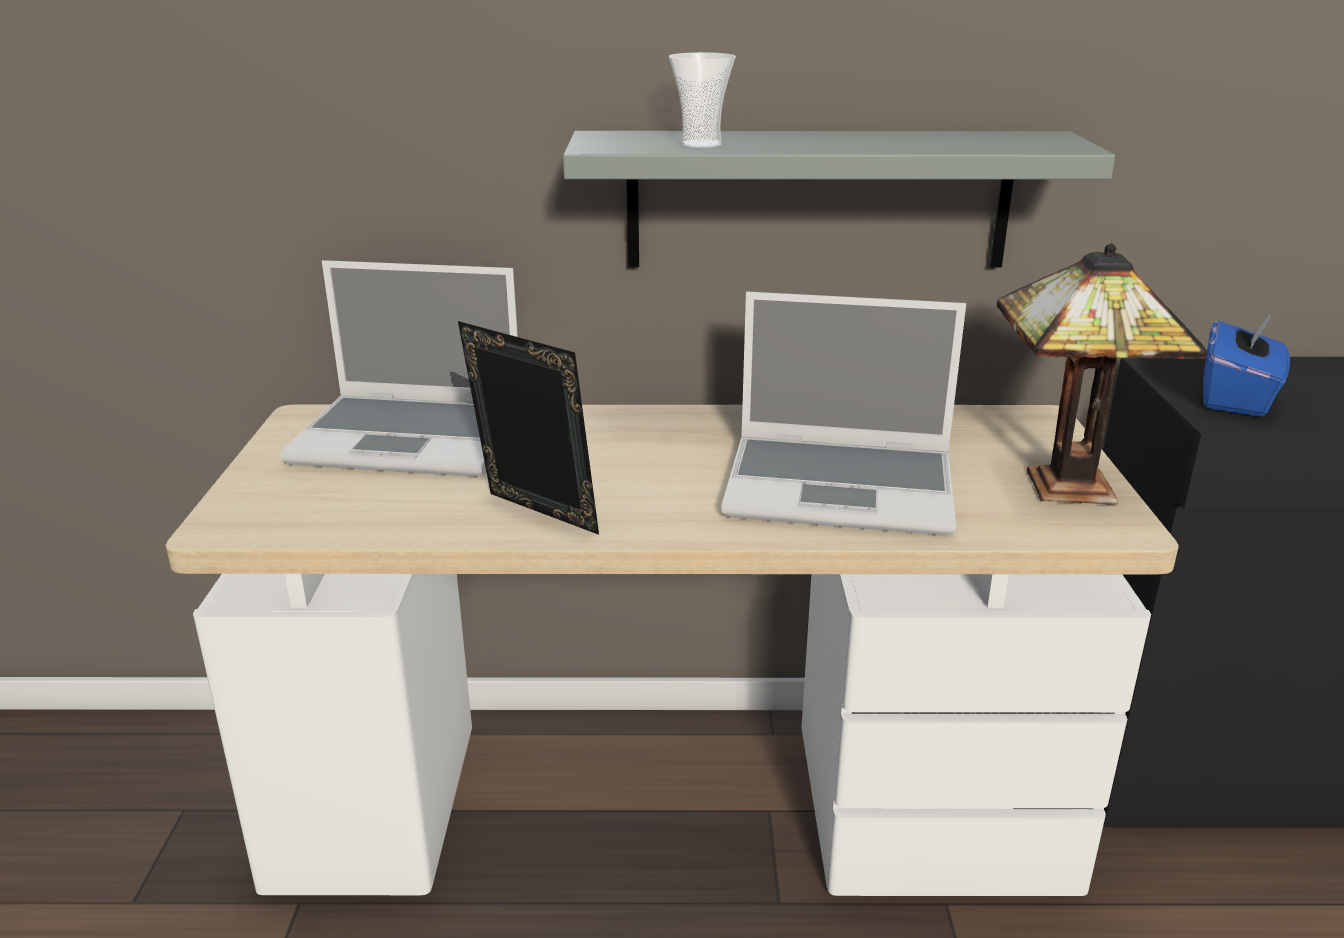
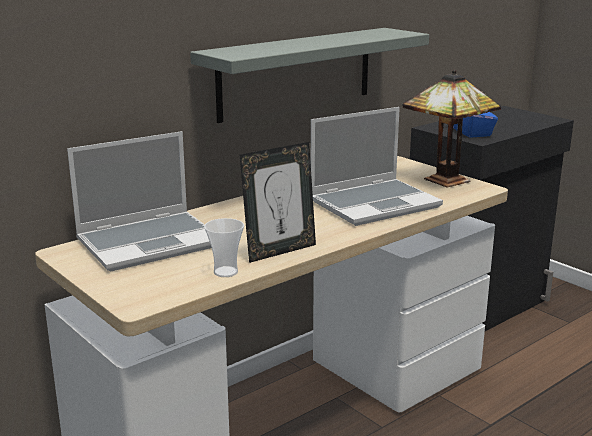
camera: 40 degrees left, 5 degrees down
(534, 518) = (279, 251): picture frame -> picture frame turned 150 degrees clockwise
(701, 144) = (274, 49): cup -> cup (225, 272)

